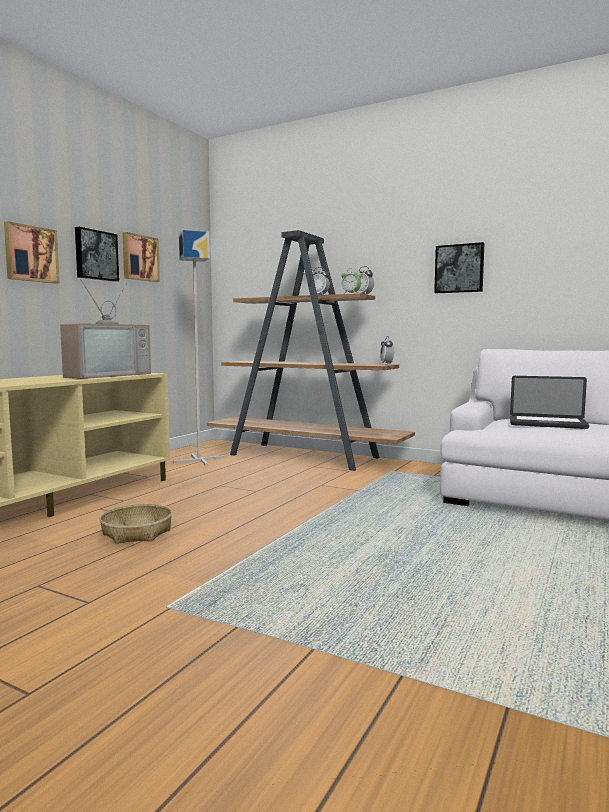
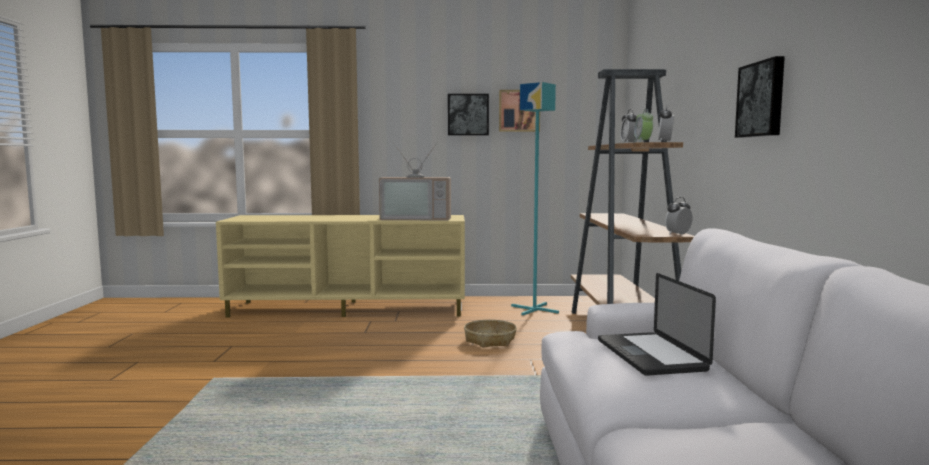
camera: 60 degrees right, 0 degrees up
(30, 254) = (406, 121): picture -> none
(137, 533) = (332, 340): basket -> basket (490, 340)
(199, 460) = (535, 309): grey floor lamp -> turquoise floor lamp

